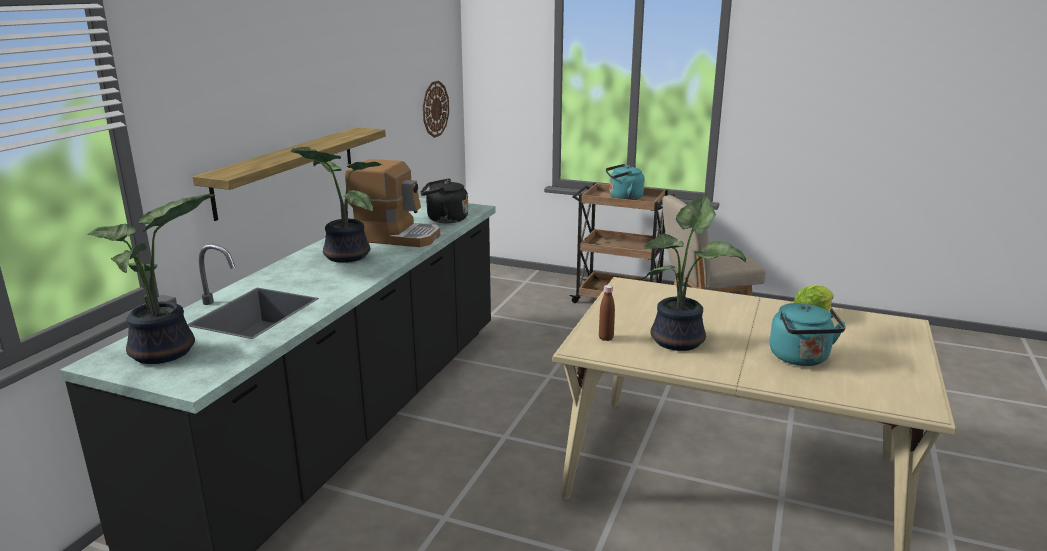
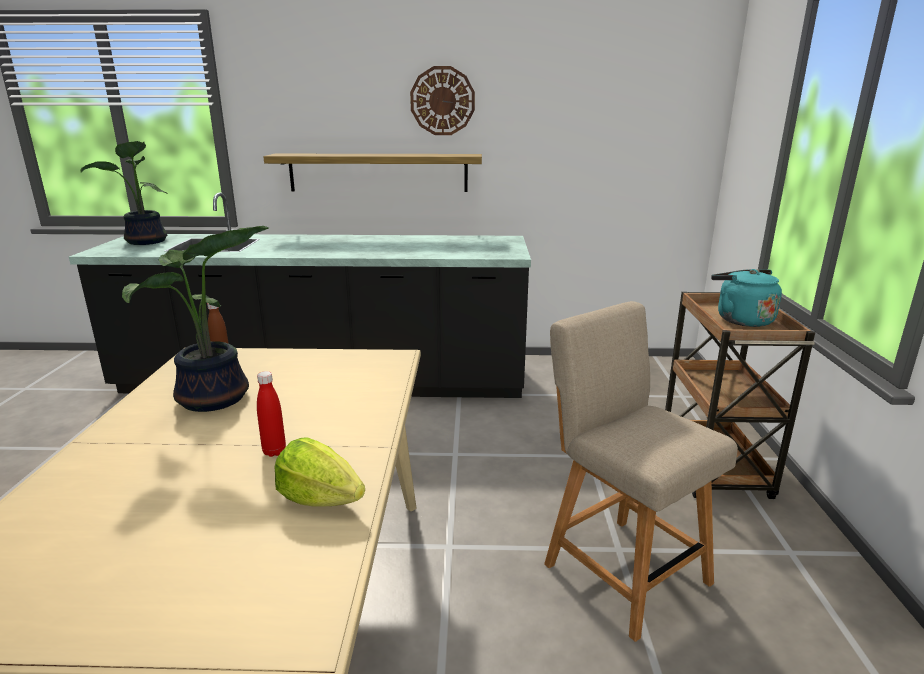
camera: 70 degrees right, 0 degrees up
(344, 256) = (335, 243): potted plant -> none
(396, 236) = (396, 247): coffee machine -> none
(435, 109) = (644, 161): wall clock -> wall clock (442, 101)
(444, 219) = (461, 252): black kettle -> none
(761, 324) = (274, 451): none -> red bottle
(801, 359) = (140, 488): turquoise kettle -> none

